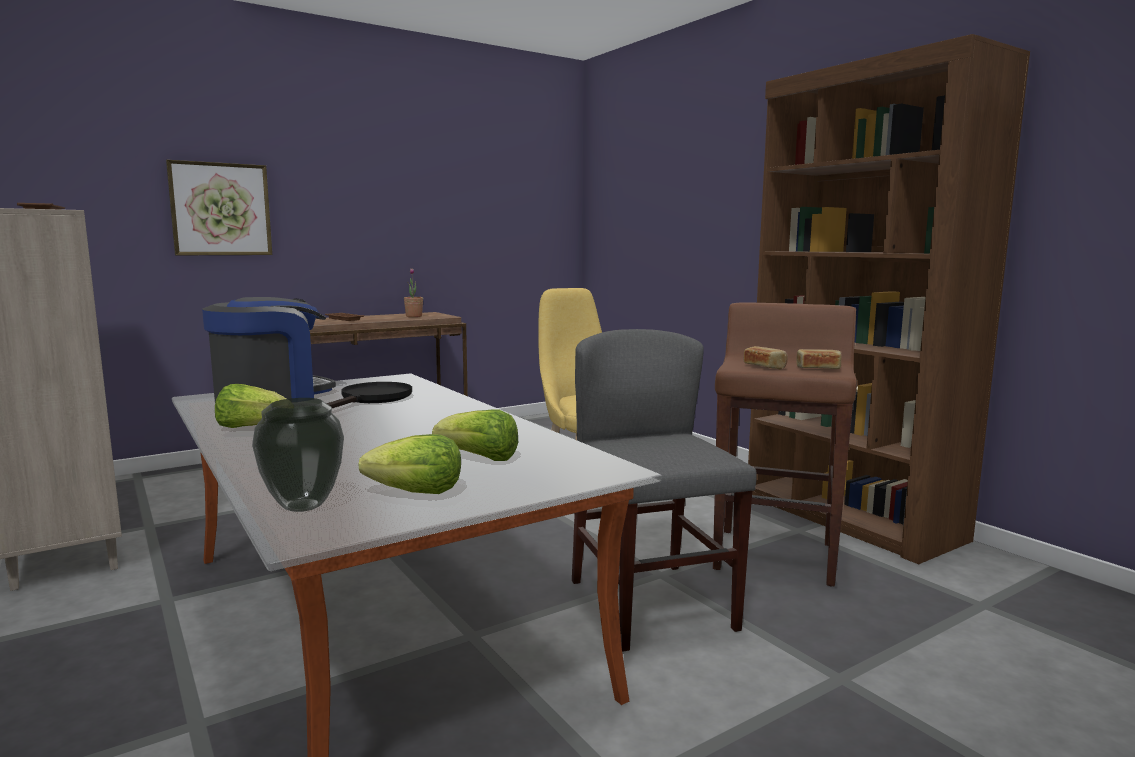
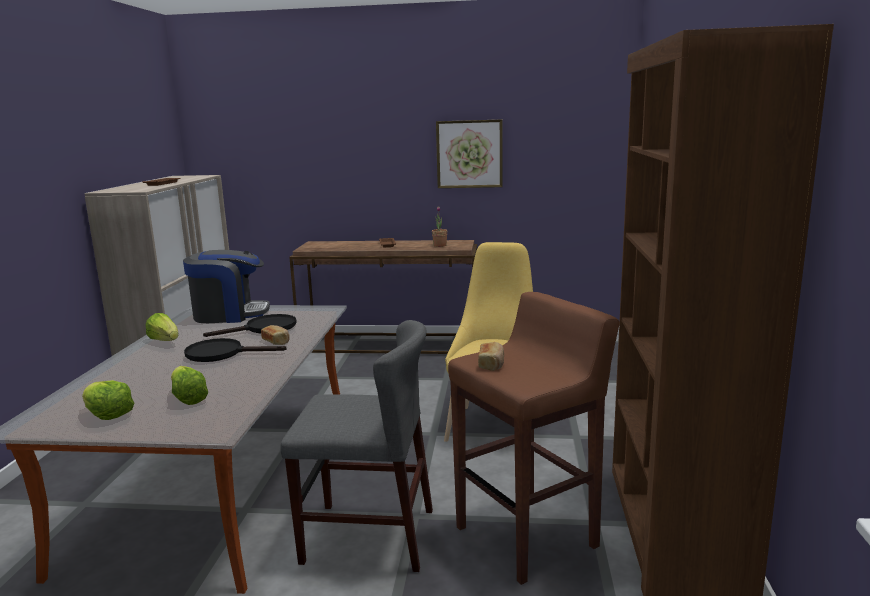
camera: 40 degrees right, 5 degrees up
(221, 209) = (313, 161): picture -> picture (469, 154)
(302, 505) = (57, 407): vase -> none
(388, 423) = (222, 353): none -> black frying pan
(651, 604) = (368, 536): grey chair -> grey chair turned 75 degrees clockwise
(818, 369) = (527, 377): bread -> bread (276, 341)

